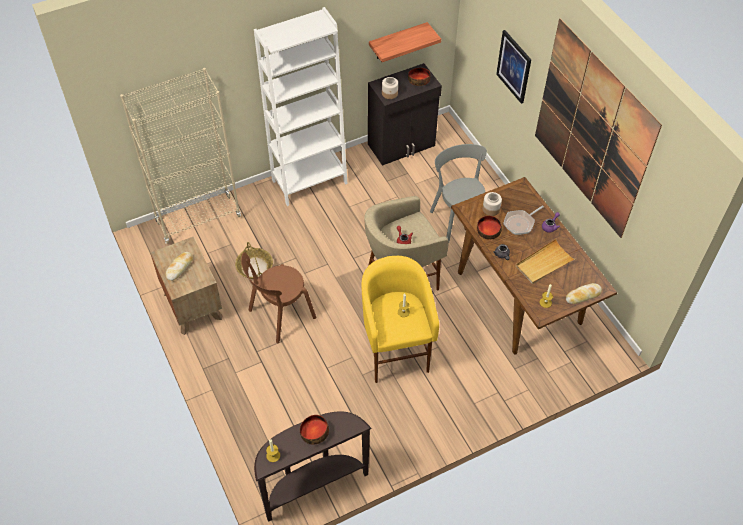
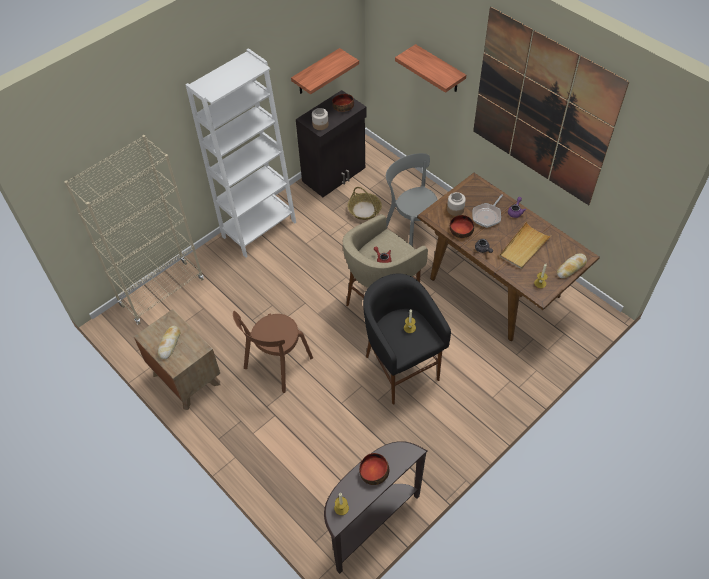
camera: 15 degrees left, 0 degrees up
(255, 267) = (235, 325): basket -> basket (364, 210)
(395, 351) = (400, 368): yellow stool -> black stool
(514, 66) = (439, 70): picture -> shelf

